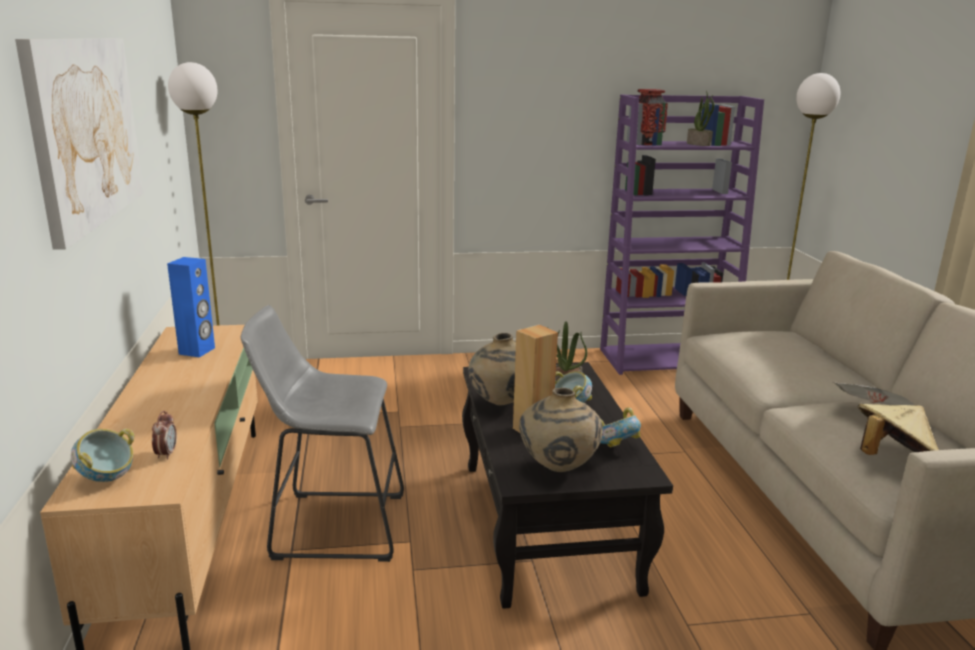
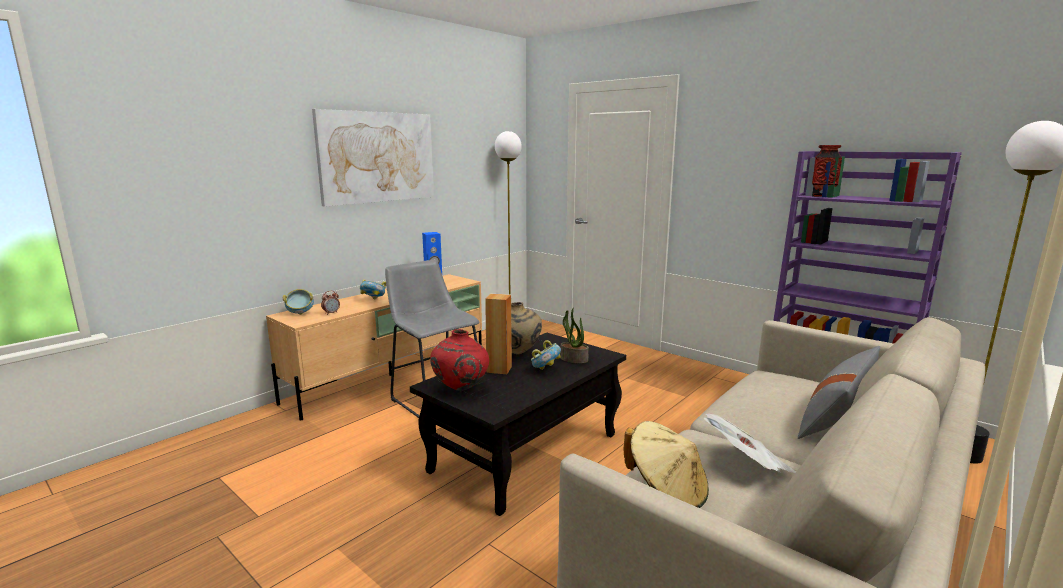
camera: 50 degrees right, 5 degrees down
(557, 469) = (460, 389): beige vase -> red vase
(615, 449) = (514, 395): bowl -> bowl (373, 300)
(699, 144) = (880, 199): potted plant -> none
(819, 354) = (836, 416): none -> grey pillow

